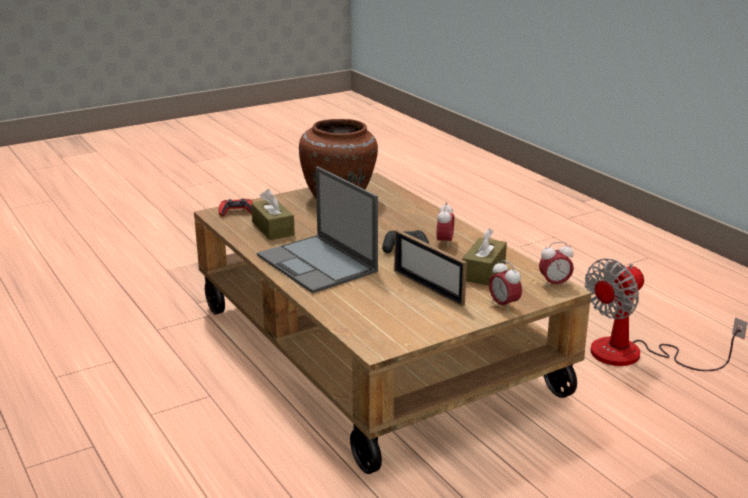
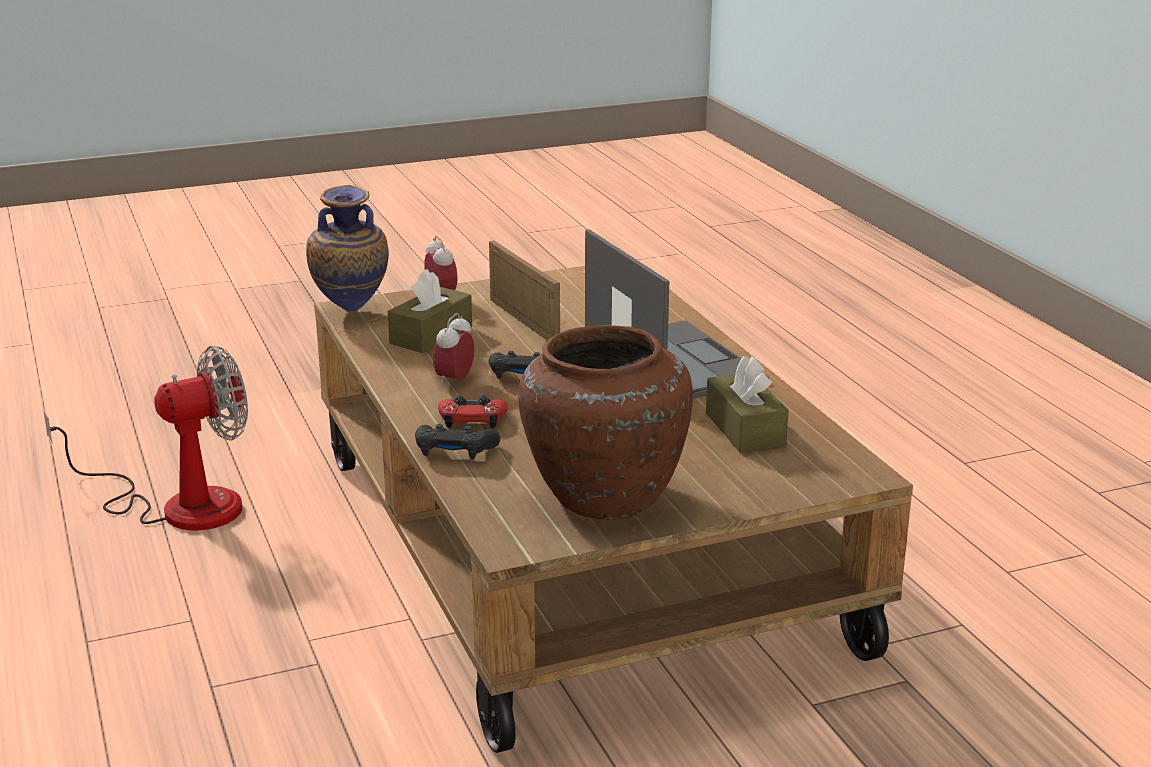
camera: 170 degrees left, 0 degrees up
(237, 212) = (821, 474): red game controller -> red game controller (472, 418)
(418, 208) = (454, 452): none -> black game controller
(554, 284) = (350, 313): alarm clock -> vase

